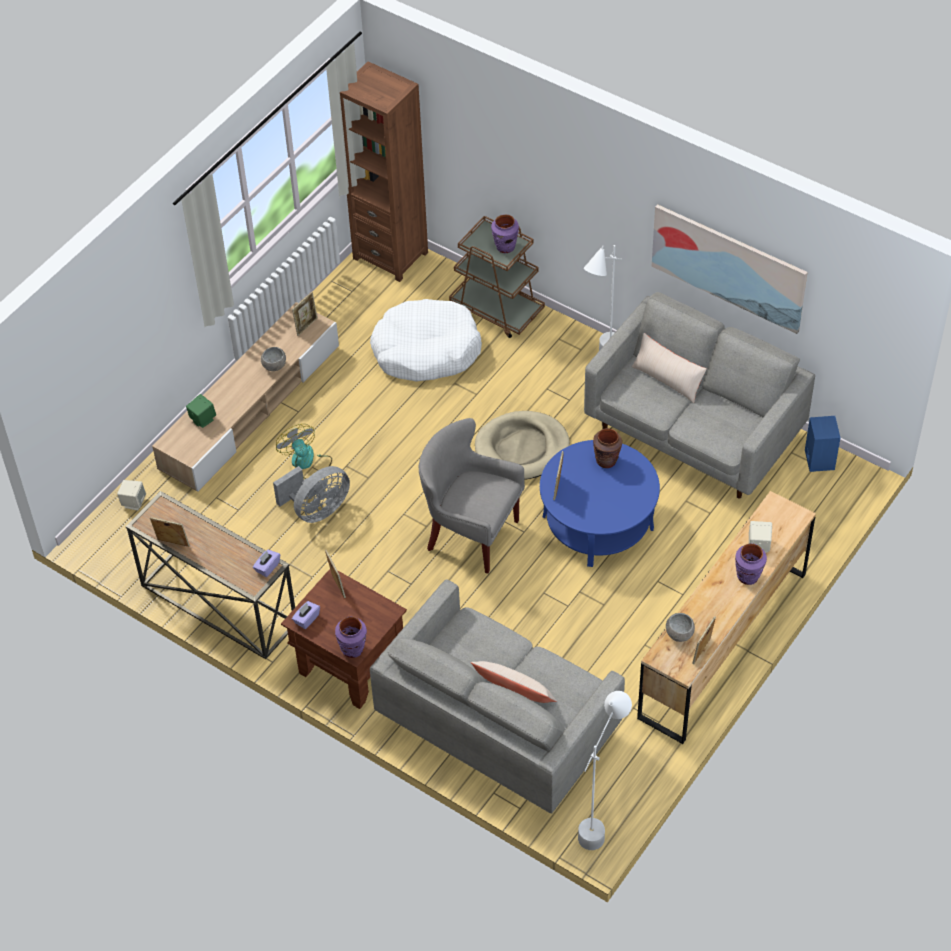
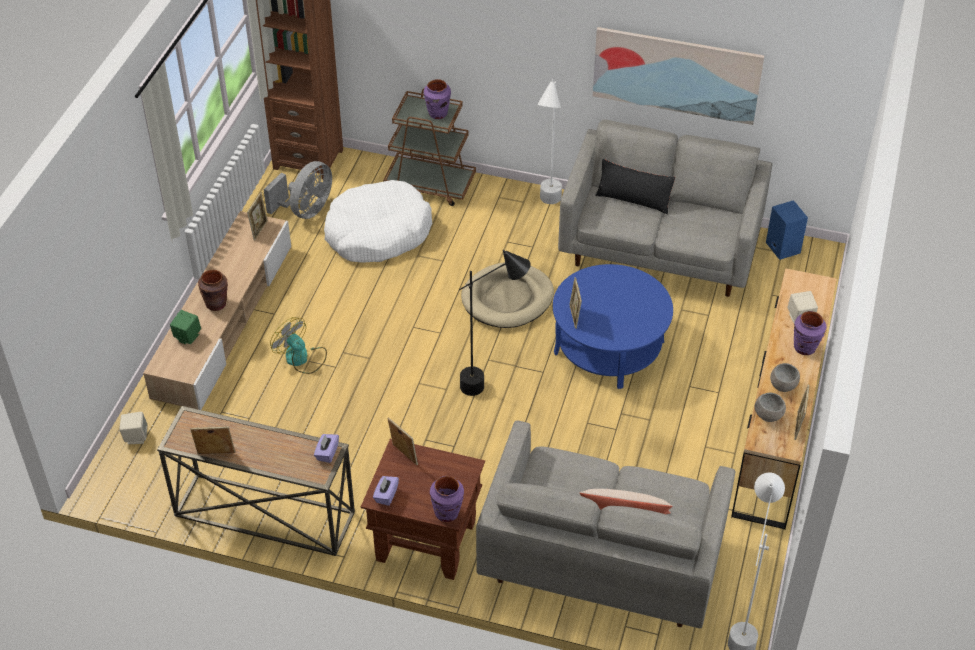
camera: 20 degrees left, 5 degrees down
(275, 366) = (242, 272): grey bowl -> grey bowl (783, 386)
(317, 510) = (330, 400): grey fan -> grey fan (306, 210)
(470, 534) = (492, 386): grey armchair -> black floor lamp
(606, 461) = (609, 282): brown vase -> brown vase (216, 304)
(667, 379) = (633, 199): beige pillow -> black pillow

